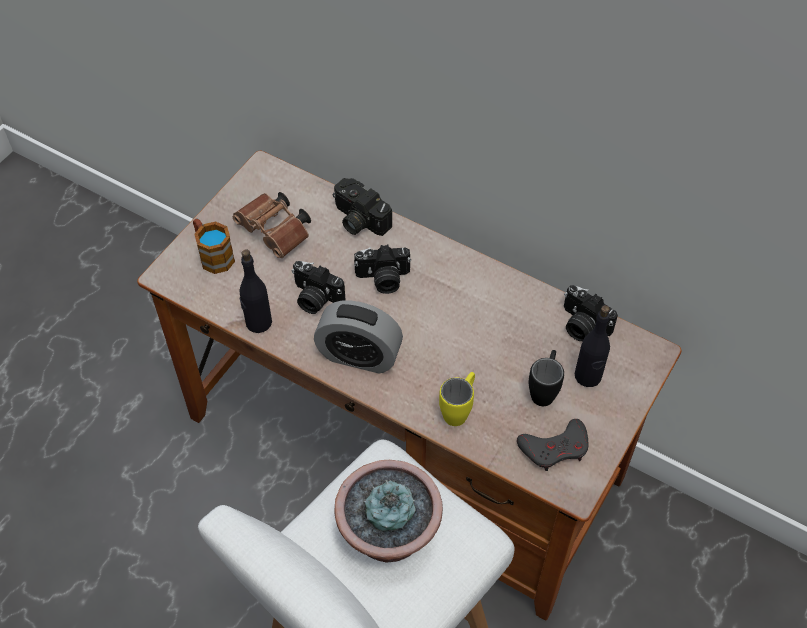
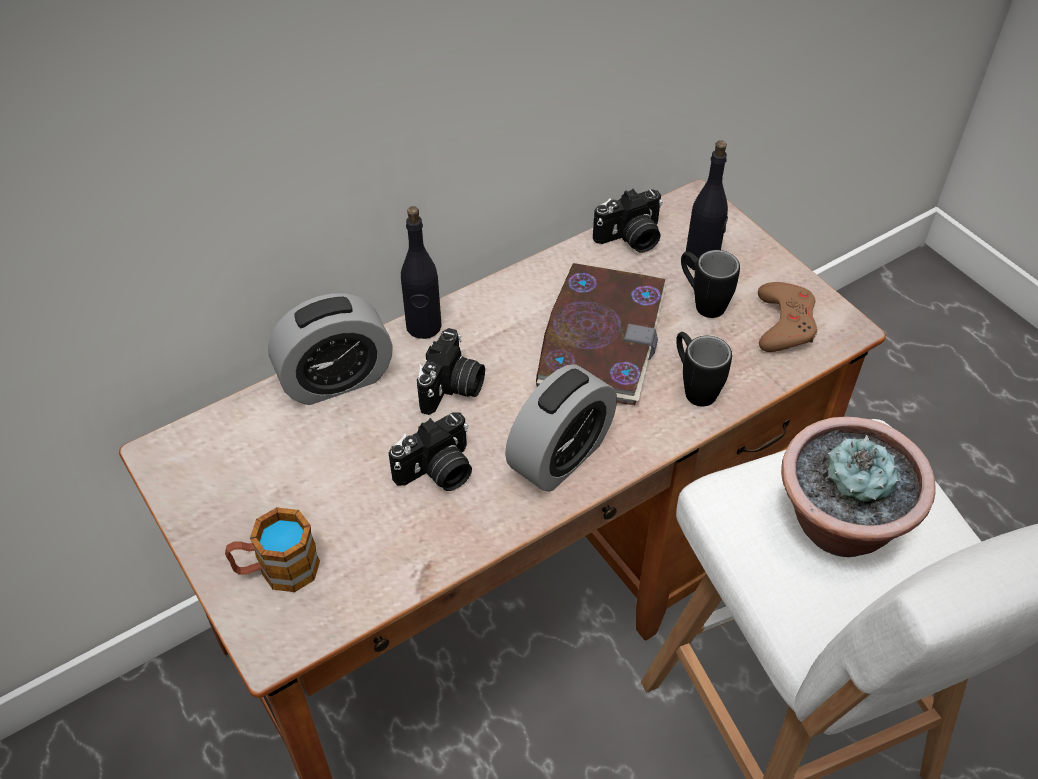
camera: 65 degrees left, 5 degrees down
(258, 322) = (439, 553): black bottle -> black bottle (423, 327)
(276, 233) = (293, 478): brown binoculars -> none
(358, 220) = (336, 380): camera -> alarm clock
(459, 410) = (693, 387): yellow mug -> black mug
(473, 341) = (600, 338): none -> book
(555, 448) = (784, 323): grey game controller -> brown game controller

